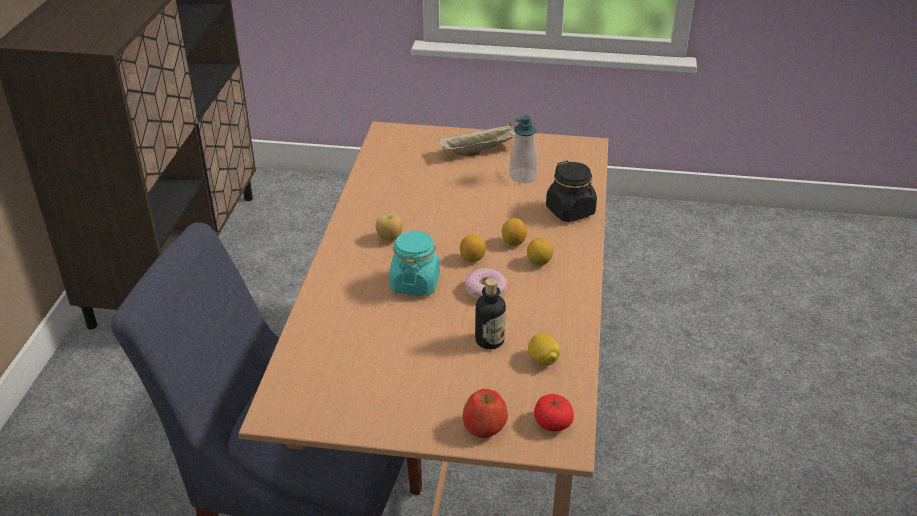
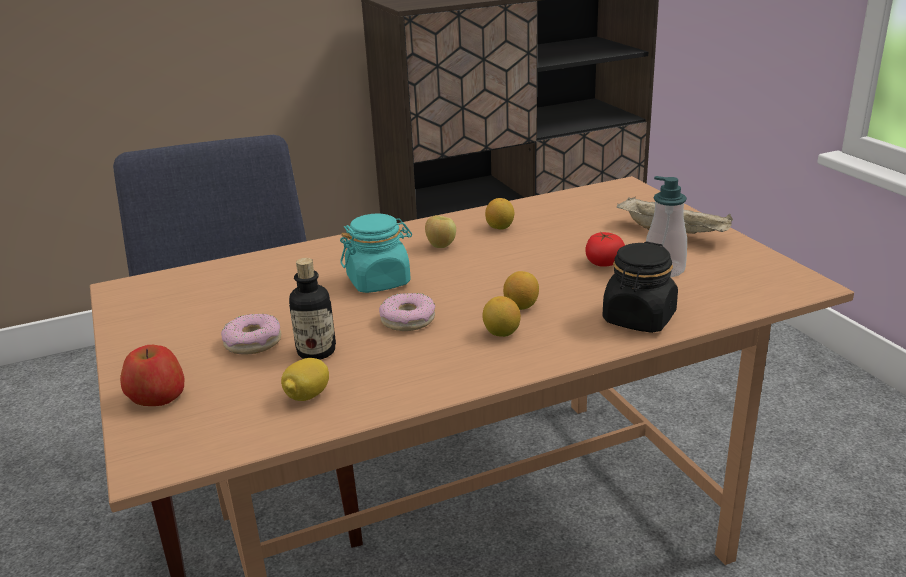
camera: 60 degrees right, 10 degrees down
(448, 365) = (253, 342): none -> donut
(472, 258) = (458, 295): lemon -> lemon (500, 227)
(552, 423) = (189, 440): tomato -> tomato (604, 263)

